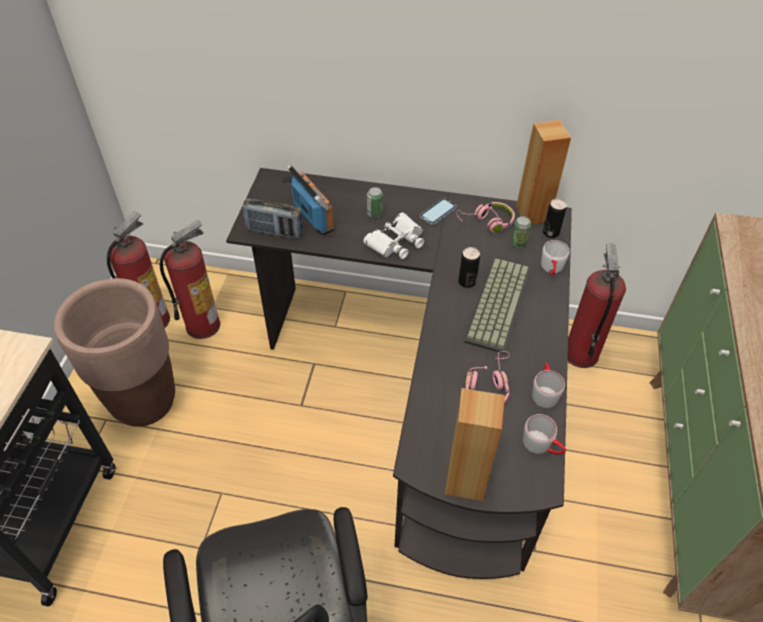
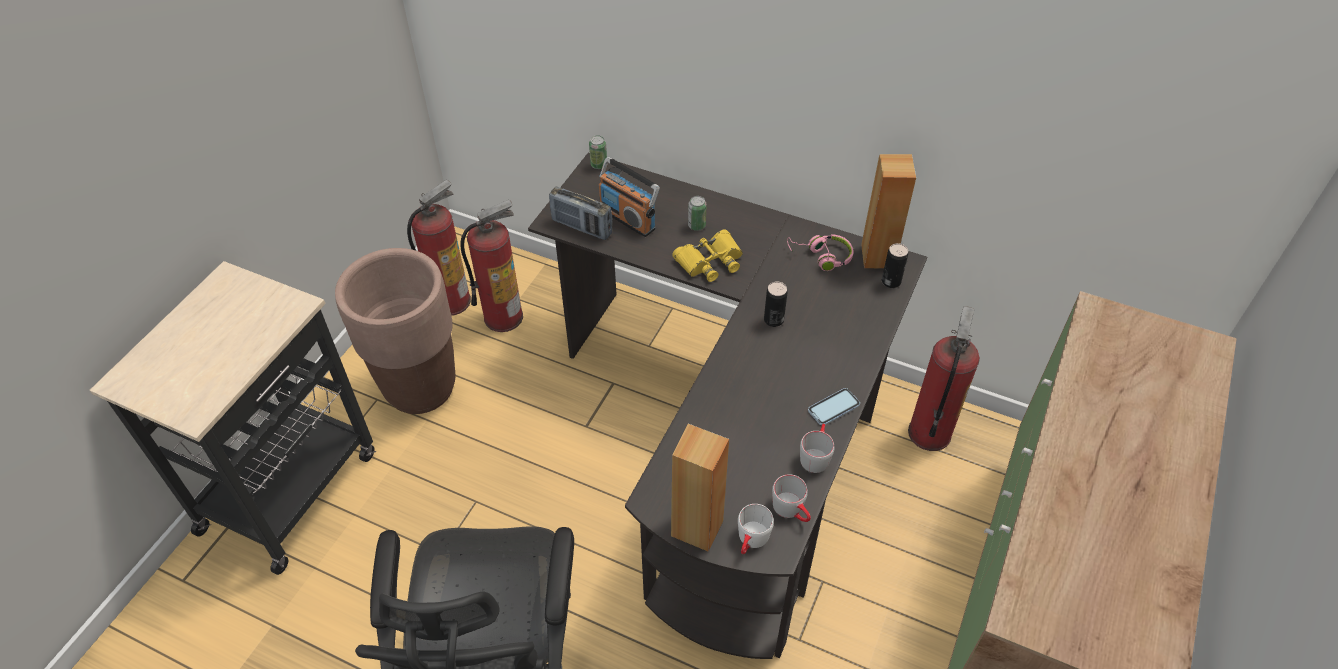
camera: 15 degrees right, 0 degrees up
(313, 217) = (628, 218): radio -> radio turned 150 degrees clockwise
(396, 241) = (710, 261): white binoculars -> yellow binoculars
(438, 212) = (768, 236): phone -> phone (833, 408)
(487, 386) = (756, 436): pink headphones -> none
(497, 303) = (798, 350): keyboard -> none
(518, 243) = (848, 287): can -> can (599, 165)
(552, 269) = (876, 323): white mug -> white mug (751, 541)

